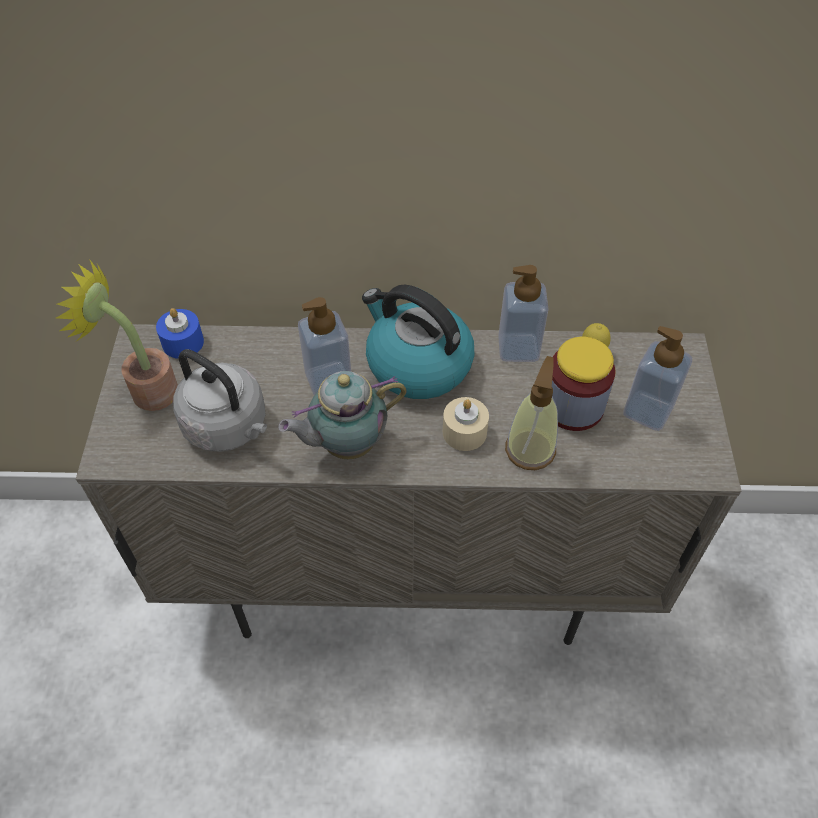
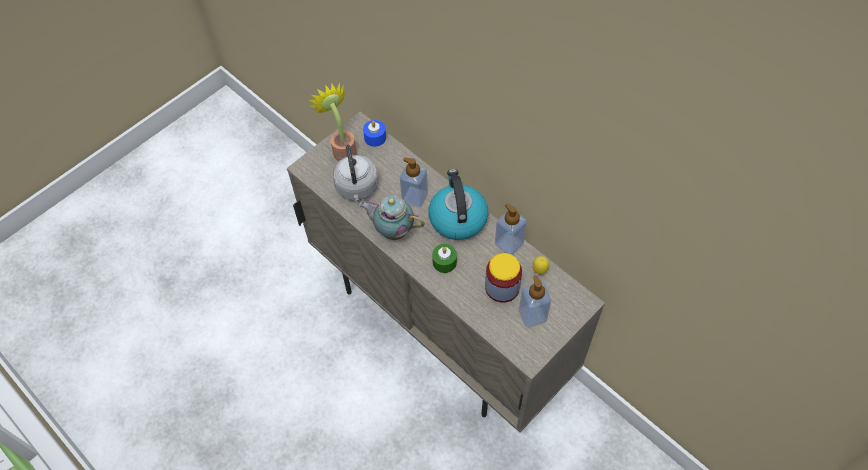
camera: 45 degrees right, 5 degrees up
(464, 432) = (444, 262): beige candle -> green candle
(530, 449) = (463, 290): soap dispenser -> none

